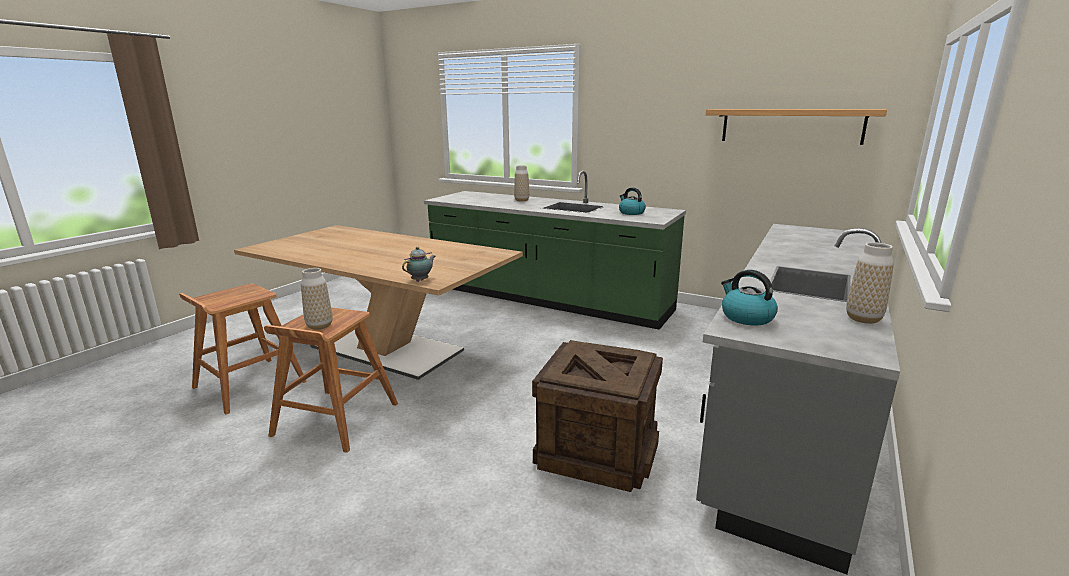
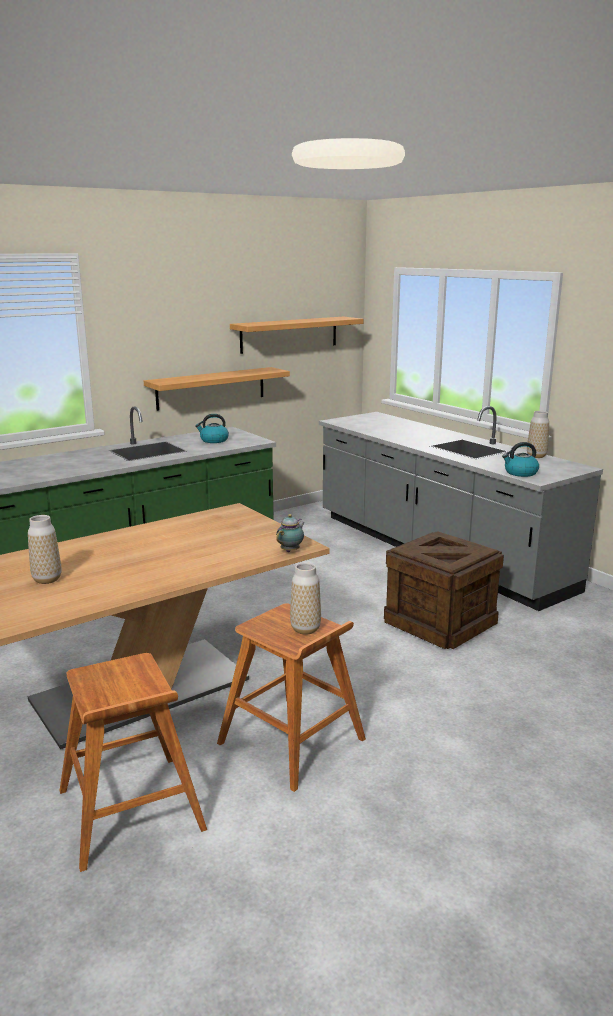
camera: 65 degrees left, 0 degrees up
(421, 280) = (291, 550): teapot -> teapot turned 60 degrees clockwise
(521, 200) = (67, 460): vase -> vase (47, 579)
(684, 171) = (211, 388): none -> shelf

